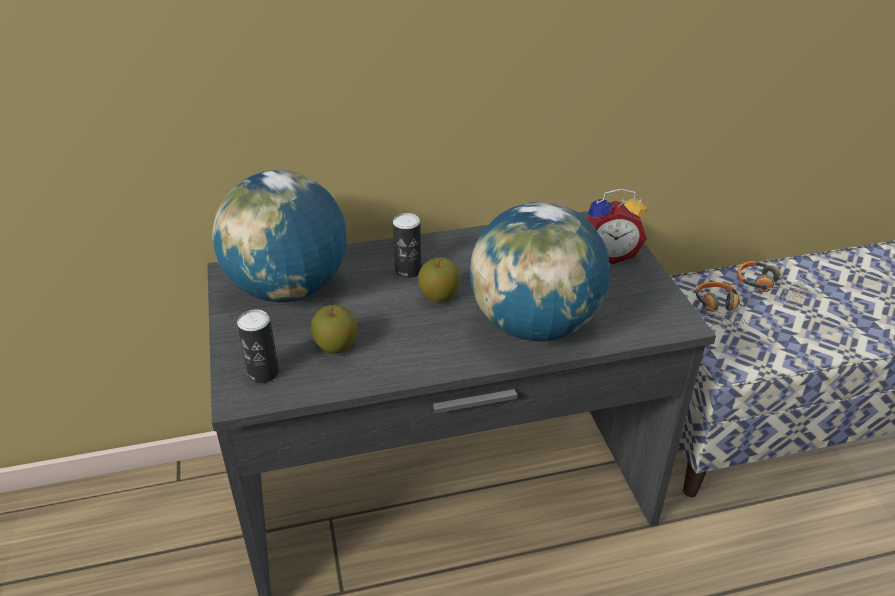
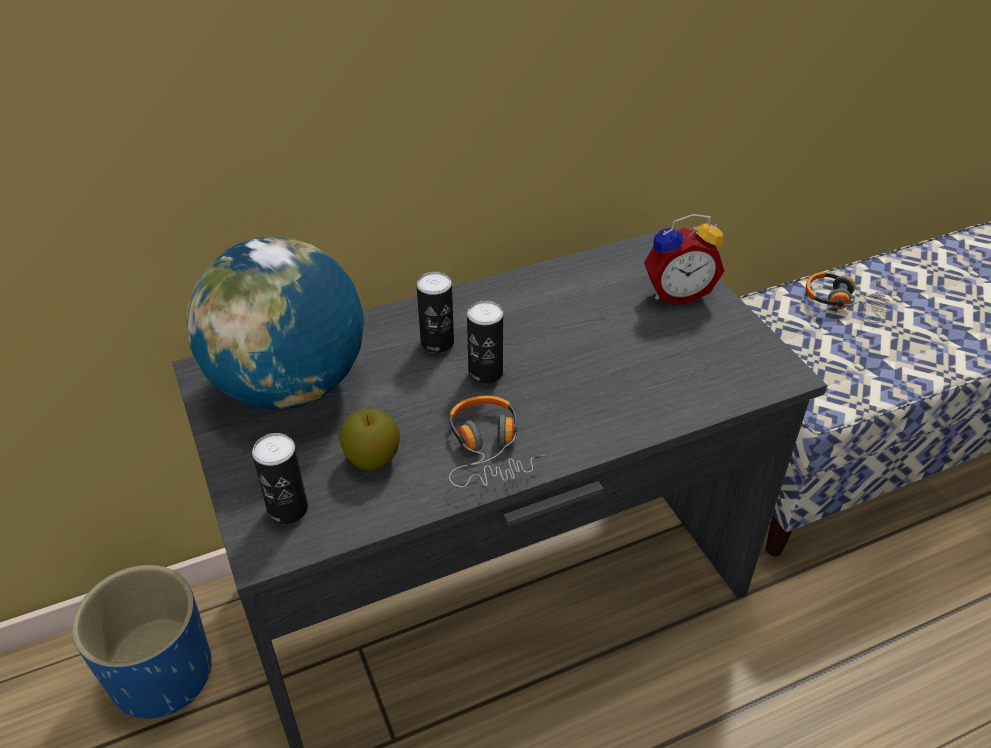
camera: 10 degrees left, 5 degrees up
(176, 515) = (163, 674): none -> blue planter
(439, 296) = (485, 373): apple -> can
(534, 325) = (612, 398): globe -> none
(720, 312) = (796, 340): headphones -> headphones (488, 449)

